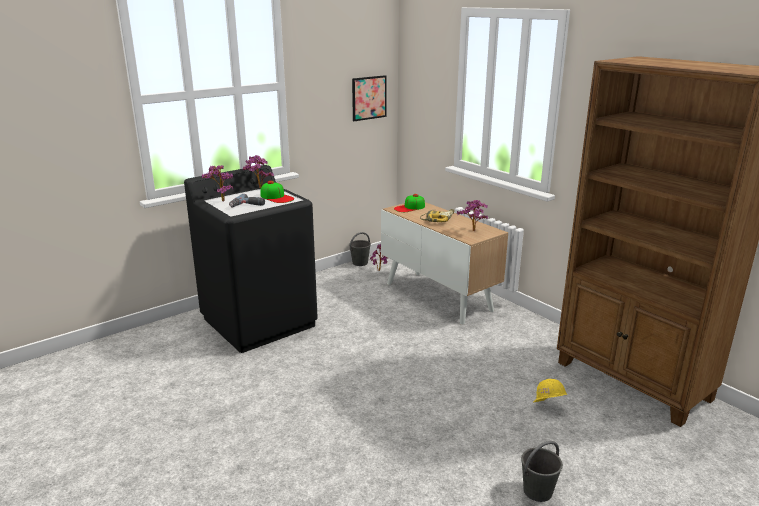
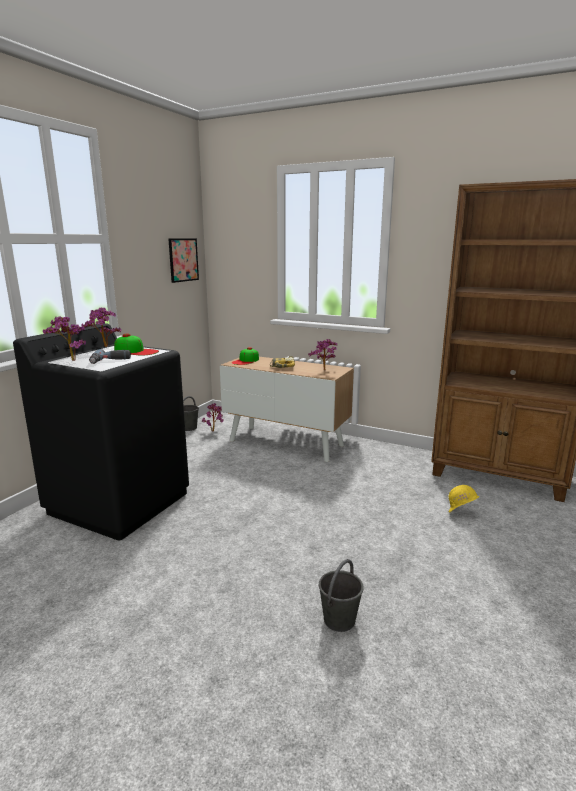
camera: 25 degrees left, 5 degrees down
(537, 491) = (527, 592): grey bucket -> grey bucket (339, 620)

